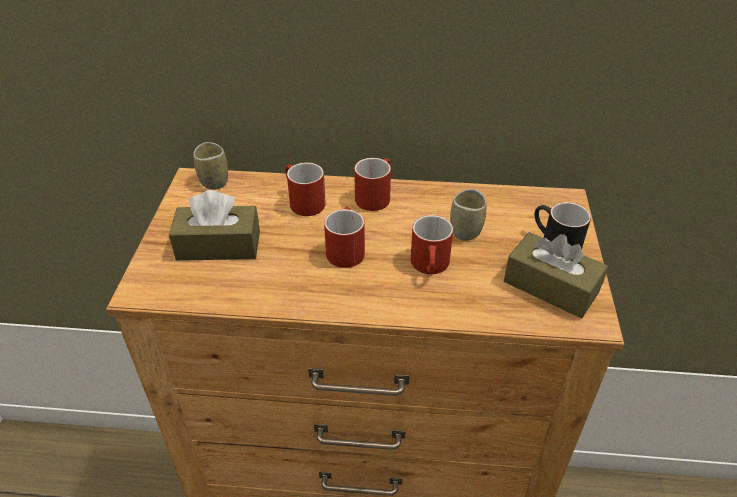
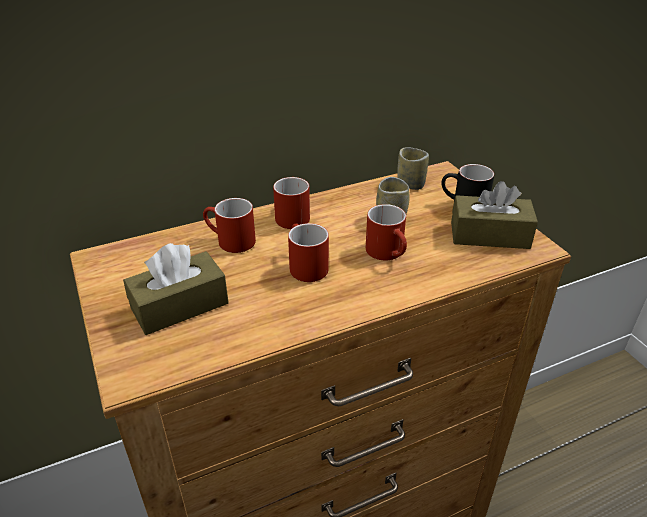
camera: 30 degrees left, 5 degrees down
(214, 182) = (123, 252): cup -> cup (410, 184)

